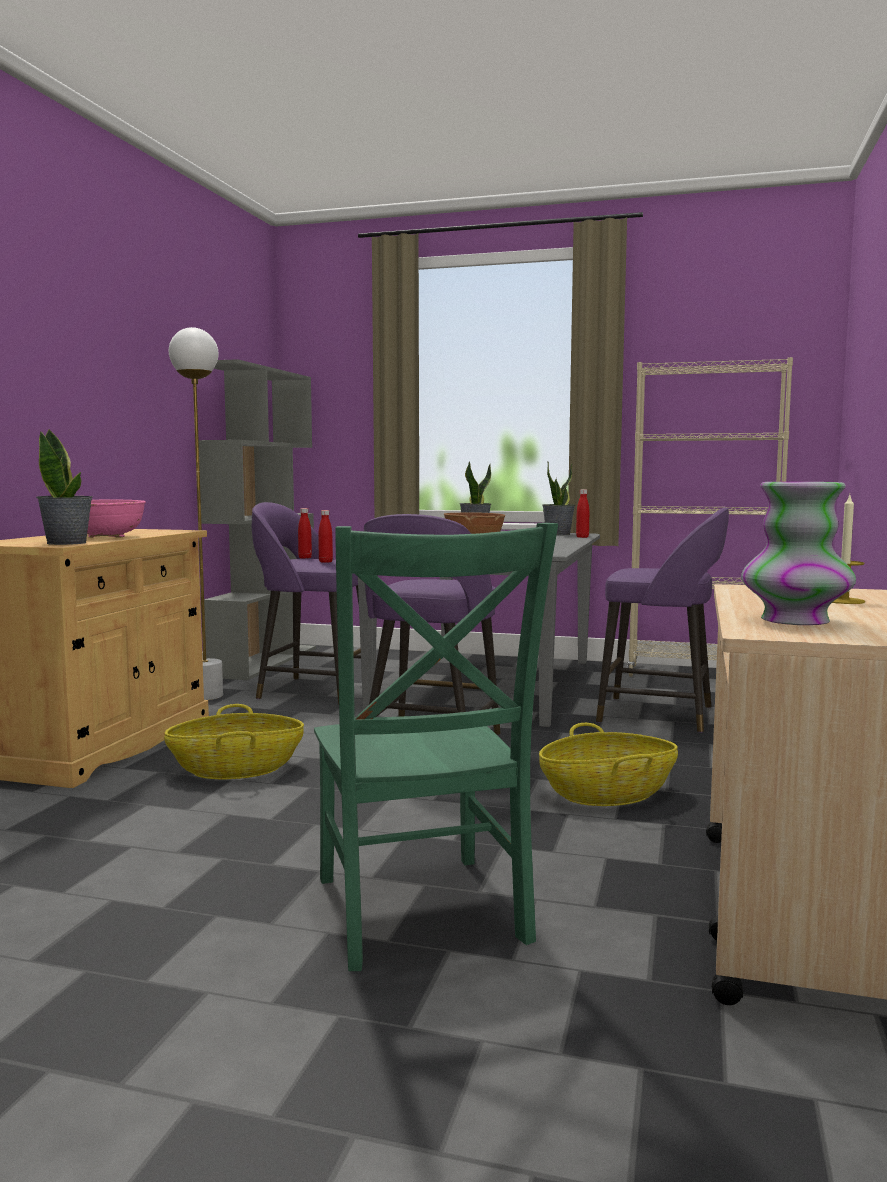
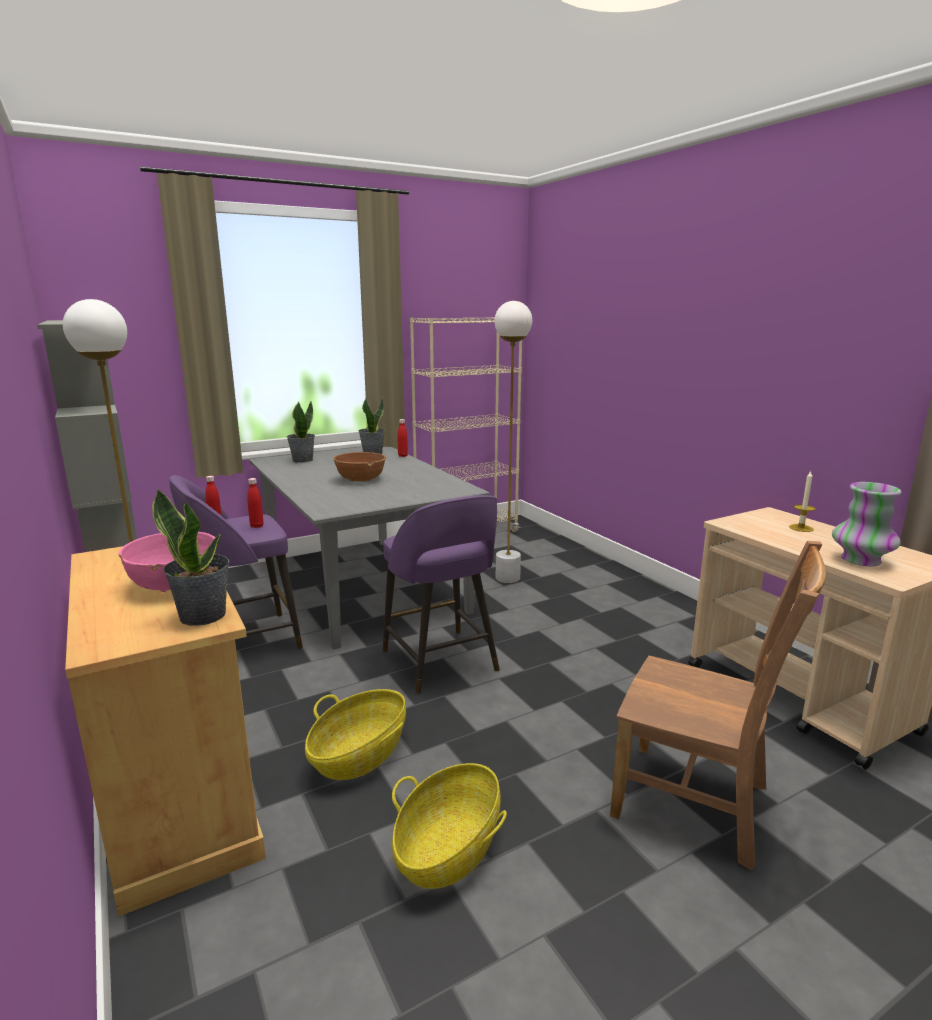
camera: 45 degrees left, 10 degrees up
(420, 914) = (697, 804): green chair -> brown chair
(607, 794) = (599, 657): basket -> basket (448, 848)
(660, 715) = (508, 578): purple stool -> white floor lamp

